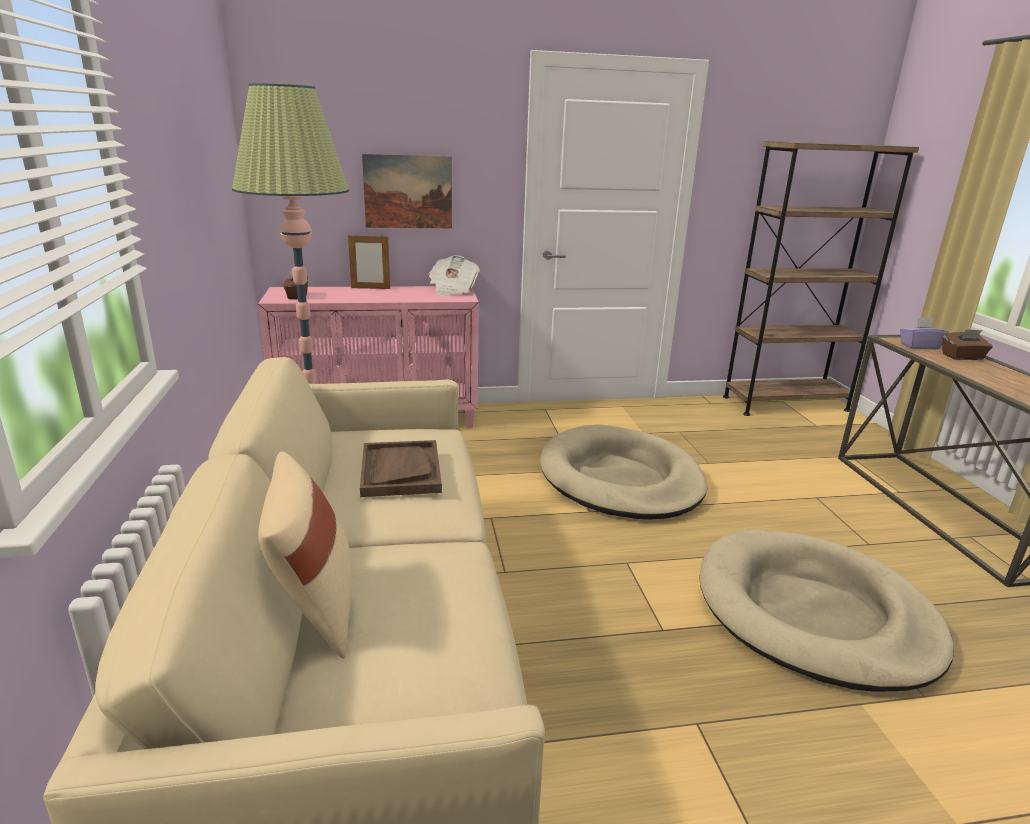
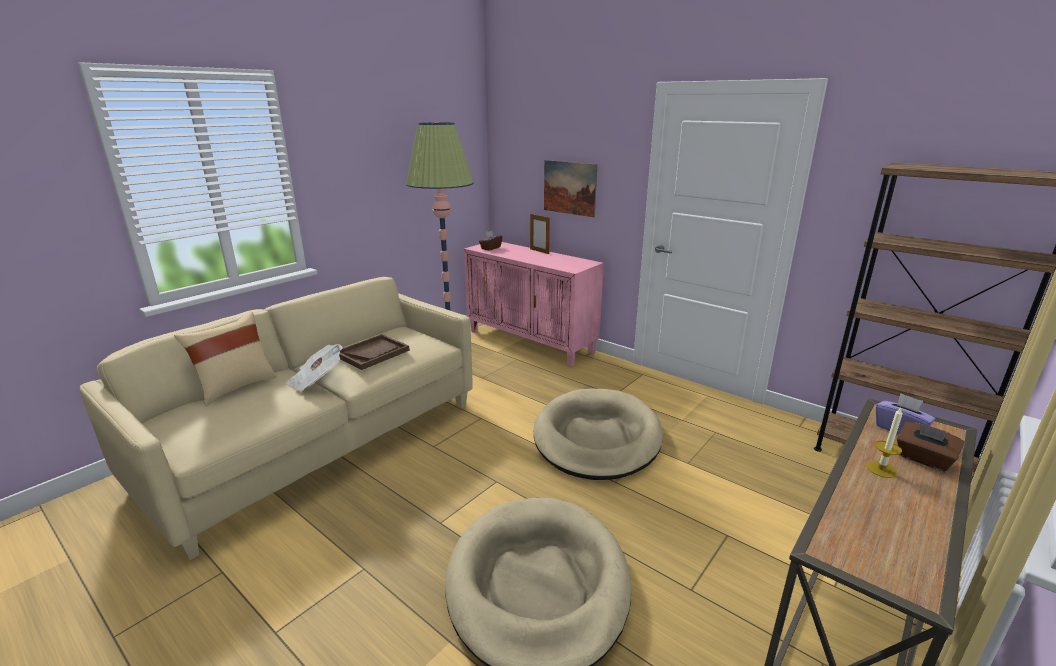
camera: 50 degrees right, 0 degrees up
(452, 290) = (582, 263): newspaper -> newspaper (316, 380)
(969, 369) = (881, 469): none -> candle

